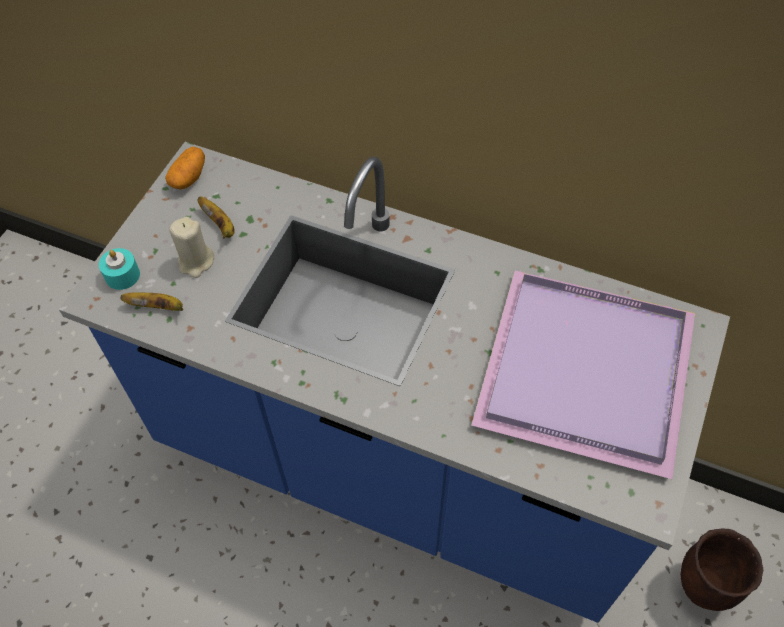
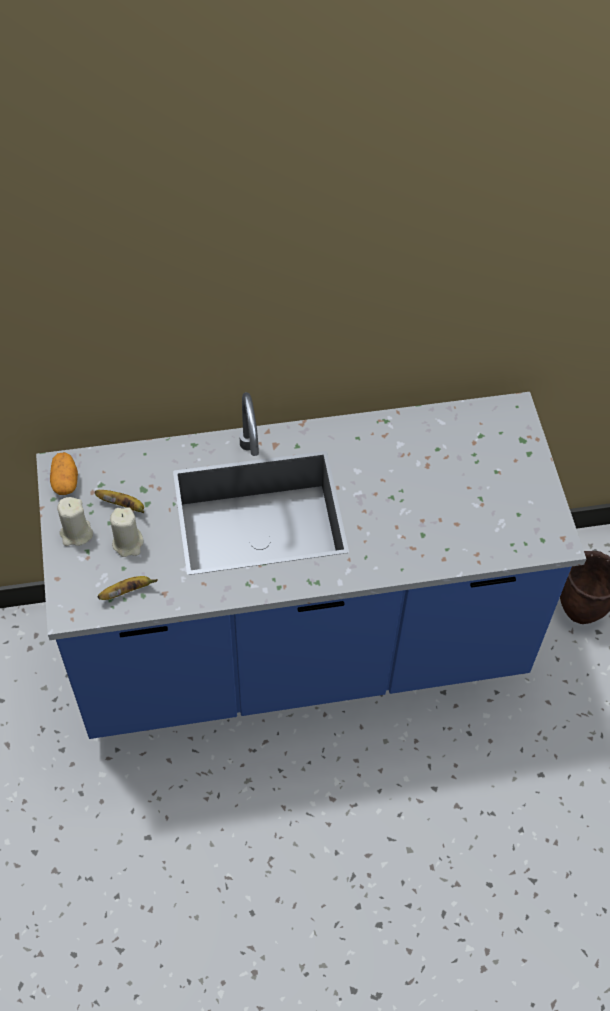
camera: 35 degrees left, 0 degrees up
(122, 275) = (77, 583): turquoise candle -> none
(159, 229) = (76, 533): none -> beige candle
(590, 369) = (465, 474): purple tray -> none

